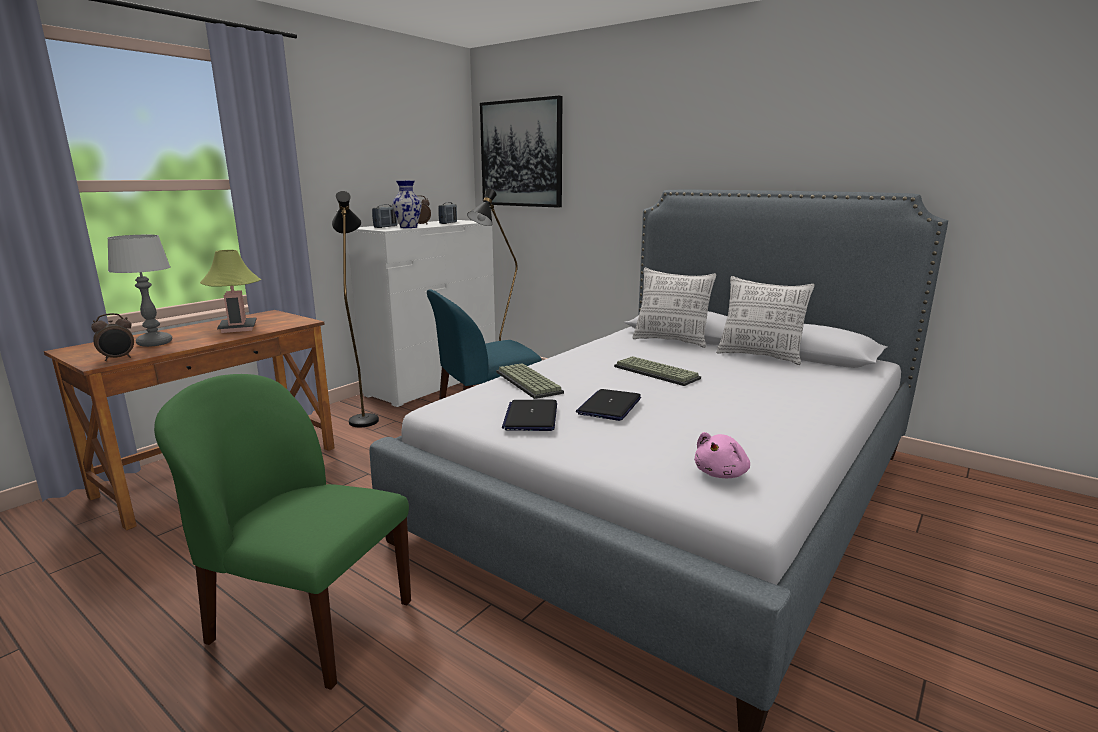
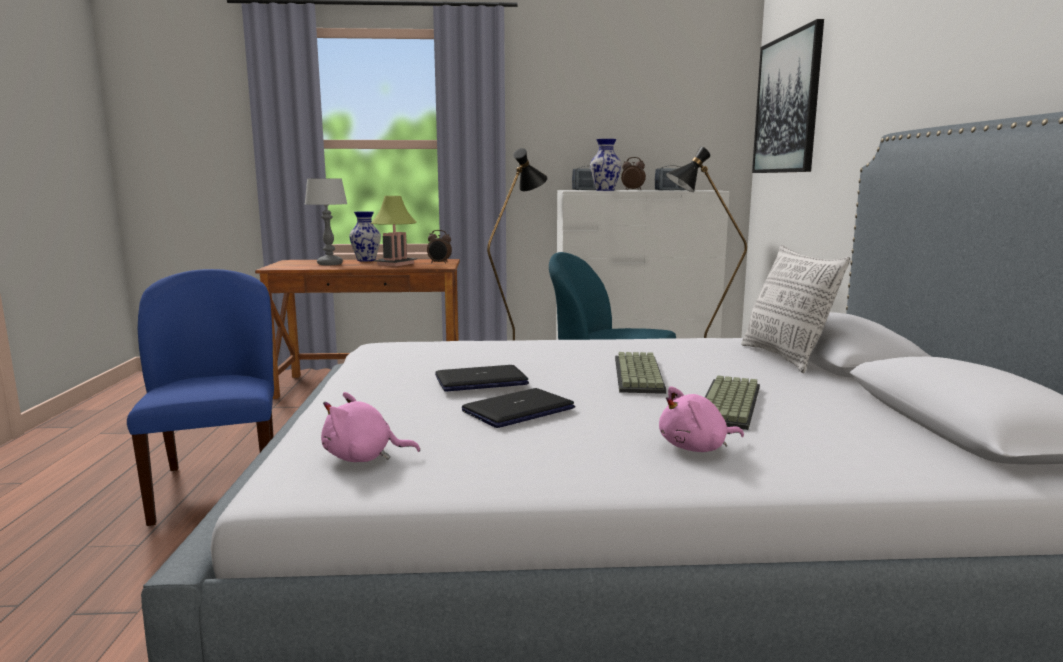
camera: 50 degrees right, 5 degrees down
(118, 358) = (287, 267): alarm clock -> alarm clock (439, 263)
(178, 330) = (366, 260): none -> vase
(308, 621) = (219, 486): green chair -> blue chair
(530, 382) = (489, 346): keyboard -> keyboard (731, 404)
(531, 417) = (398, 366): laptop -> laptop (518, 410)
(760, 356) = (856, 402): pillow -> none
(791, 401) = (696, 448): none -> pink plush toy

